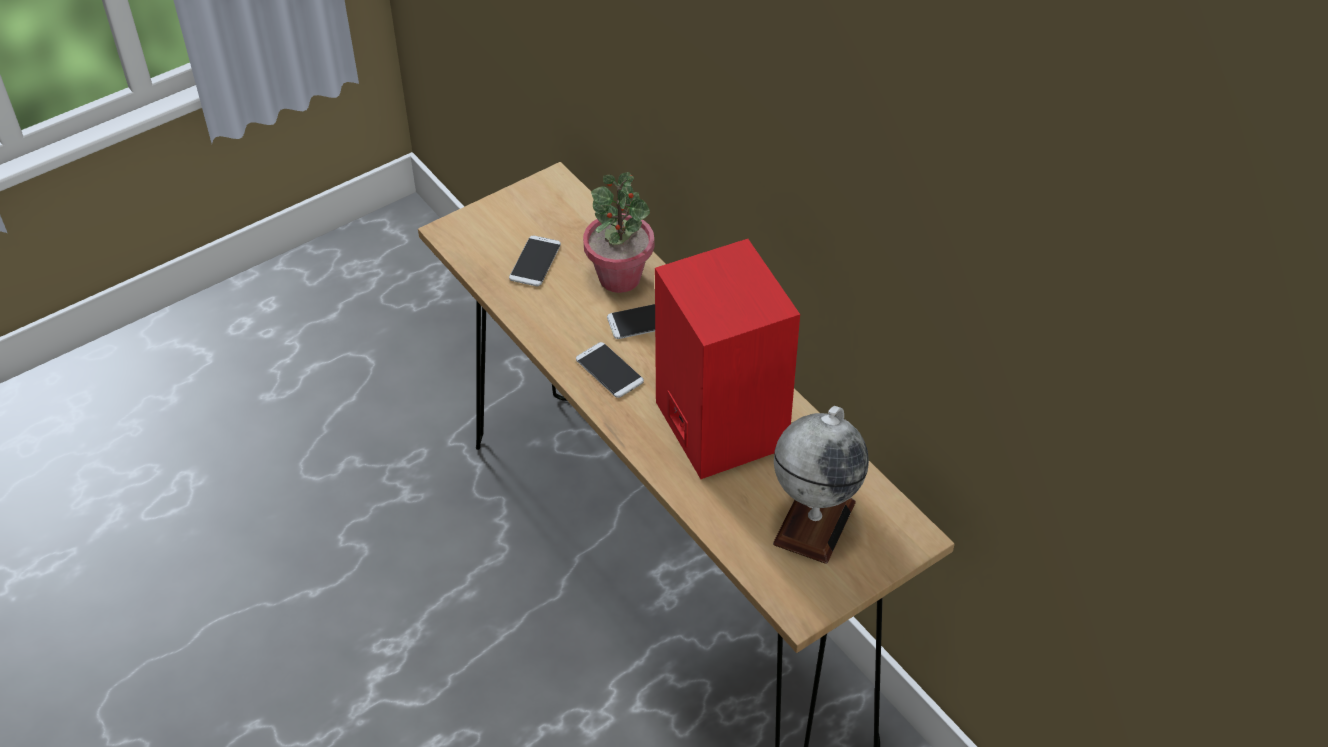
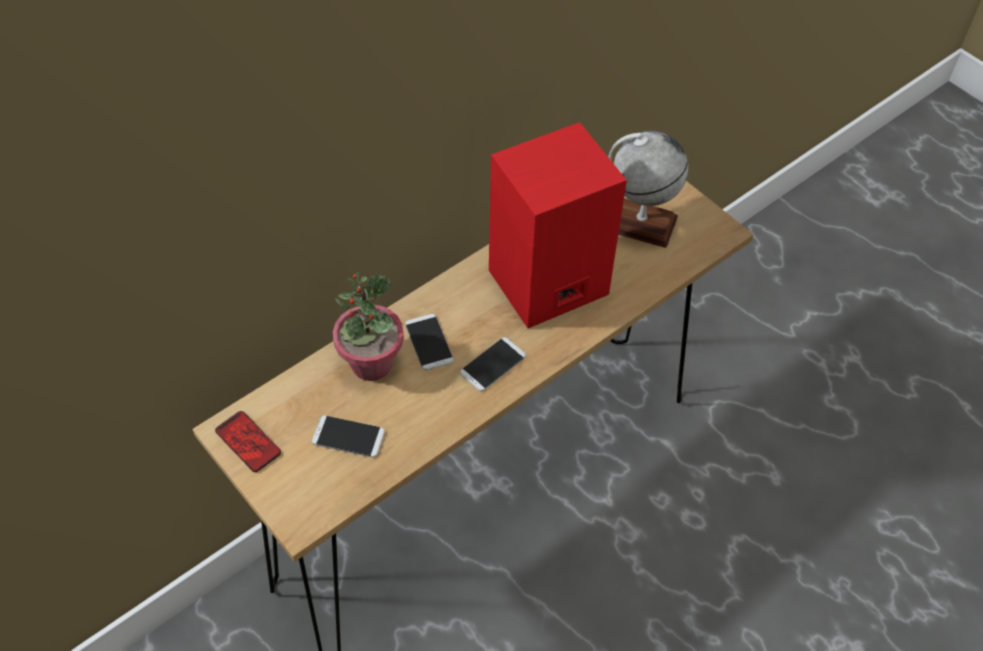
camera: 95 degrees left, 5 degrees up
(539, 196) = (248, 442): none -> phone

